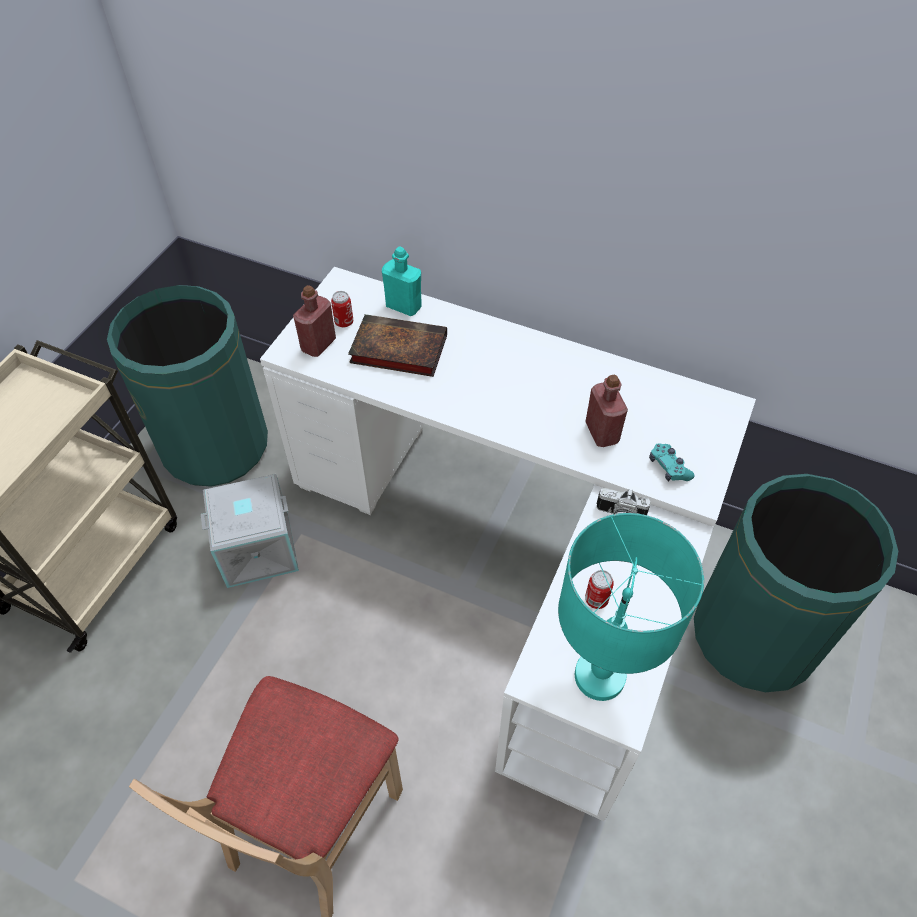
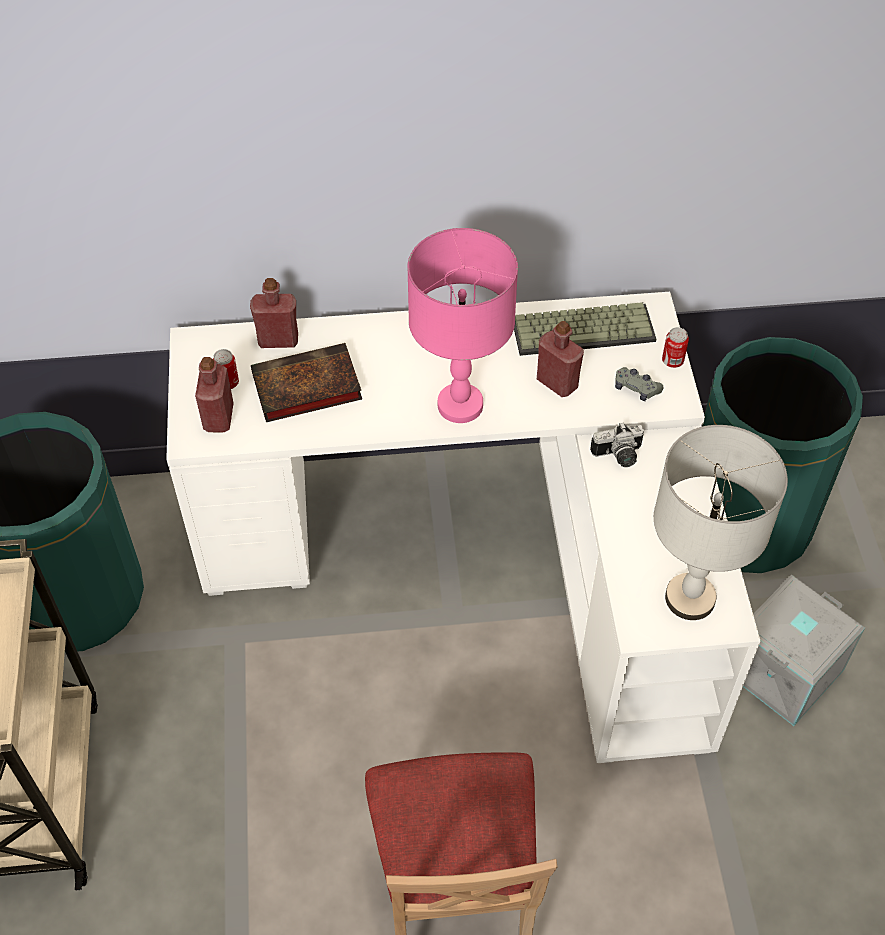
camera: 30 degrees left, 0 degrees up
(258, 547) = (208, 680): grey storage box -> grey storage box (782, 669)
(403, 306) = (278, 340): turquoise bottle -> red bottle
(506, 415) = (459, 406): none -> pink table lamp
(596, 599) = (645, 536): can -> can (672, 361)
(599, 675) = (689, 598): turquoise table lamp -> grey table lamp
(656, 398) = (584, 328): none -> keyboard
(669, 467) = (636, 388): turquoise game controller -> grey game controller

